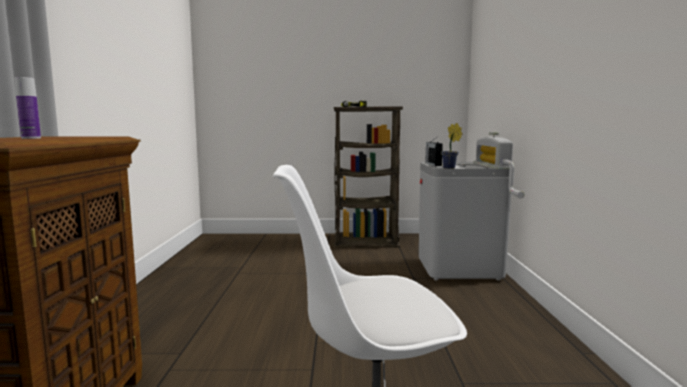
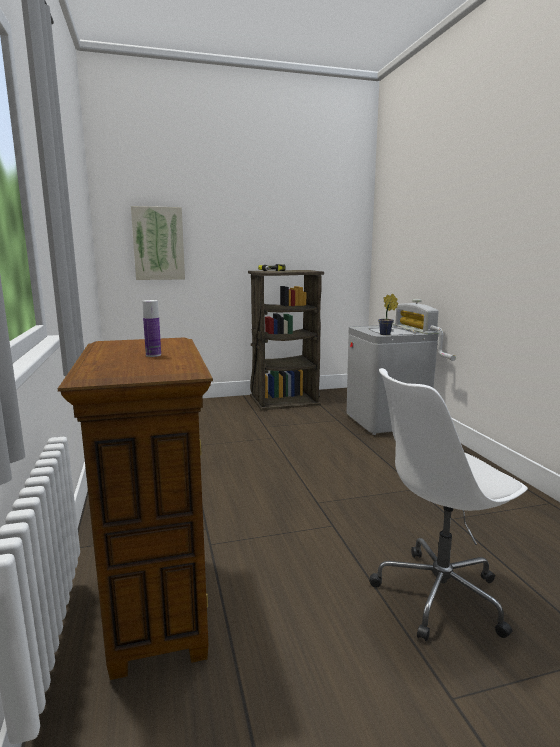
camera: 15 degrees left, 5 degrees up
(250, 83) = (158, 243): none -> picture
(433, 164) = (365, 330): radio -> none

